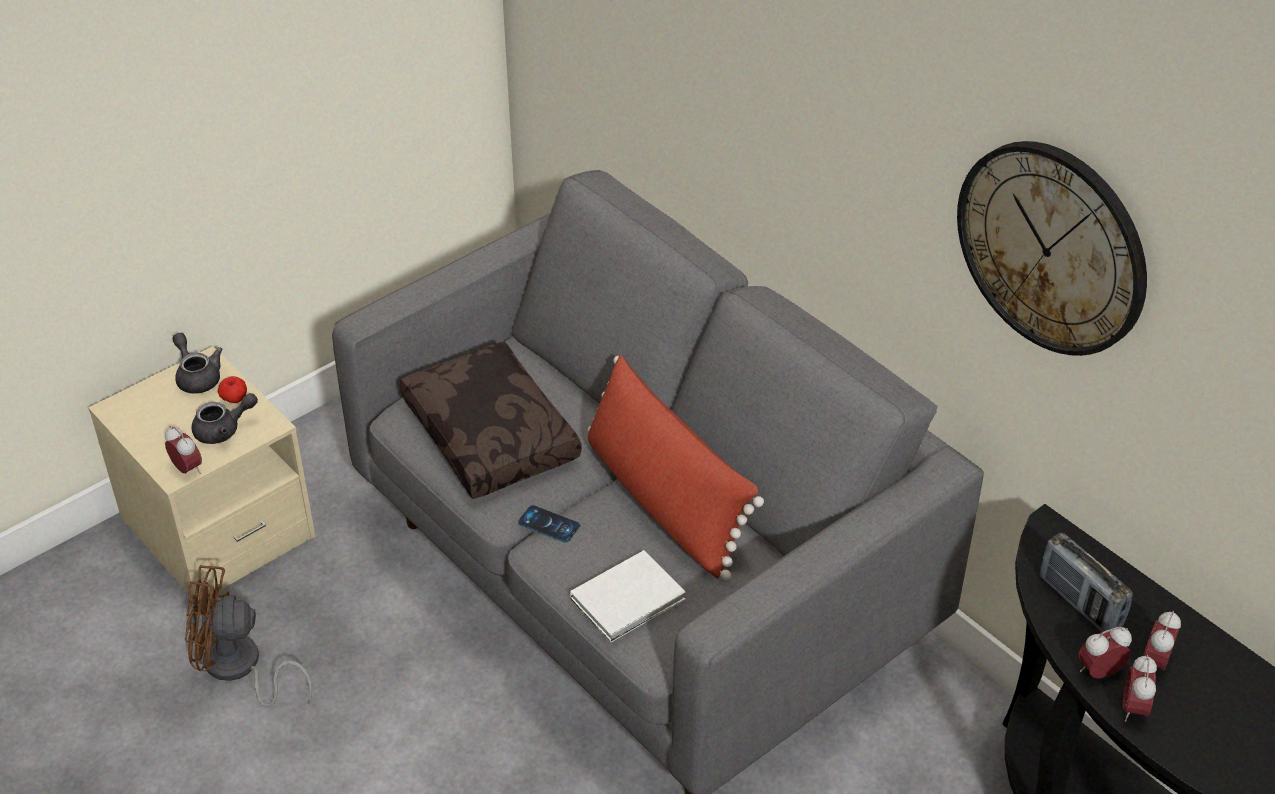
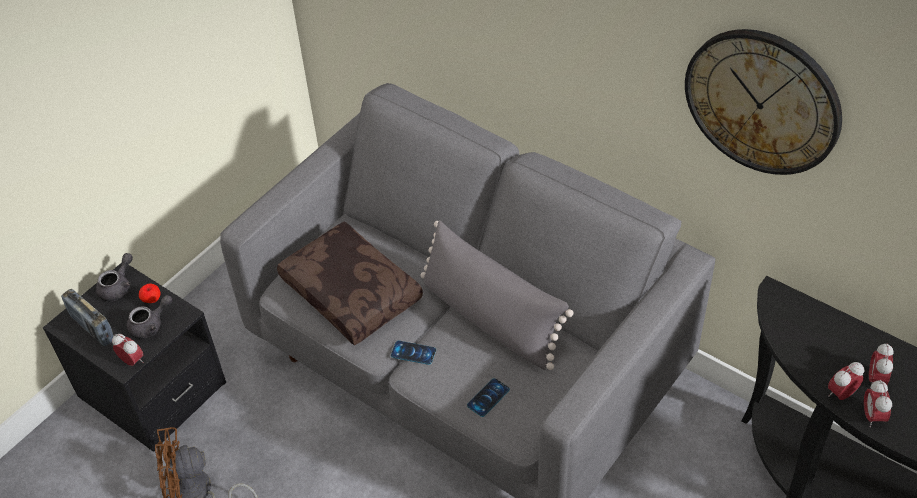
camera: 10 degrees left, 5 degrees up
(197, 376) = (118, 287): grey teapot -> grey teapot turned 75 degrees clockwise
(217, 528) = (152, 390): beige nightstand -> black nightstand
(631, 598) = (488, 397): white book -> phone
(664, 501) = (490, 318): red pillow -> grey pillow
(1079, 603) = (812, 345): radio -> radio (92, 328)

